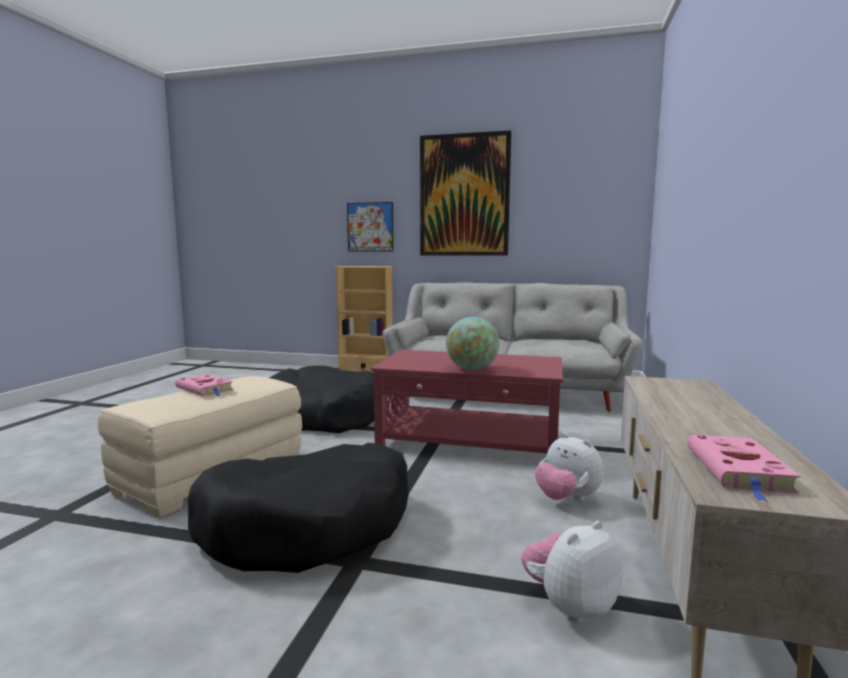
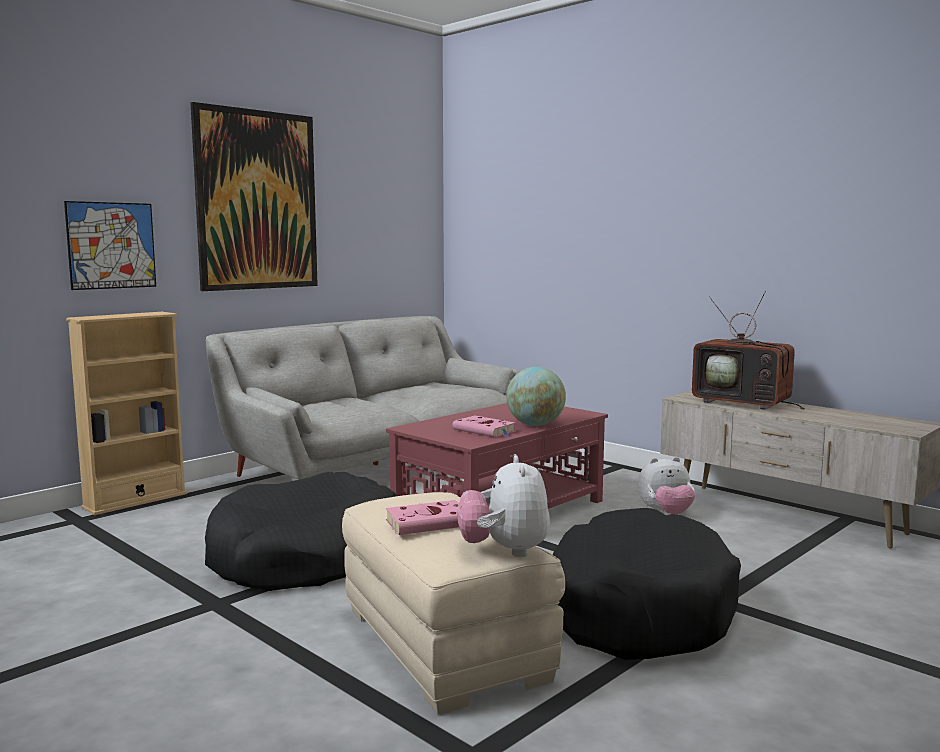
camera: 60 degrees left, 0 degrees up
(570, 606) = (811, 553): plush toy -> plush toy (504, 551)
(683, 400) = (745, 403): none -> television
(739, 471) = (880, 423): pink book -> pink book (485, 431)

